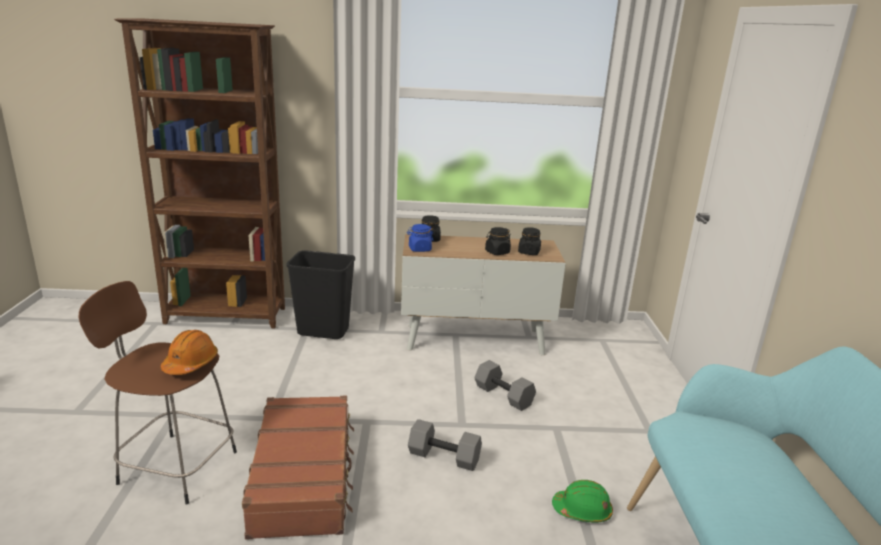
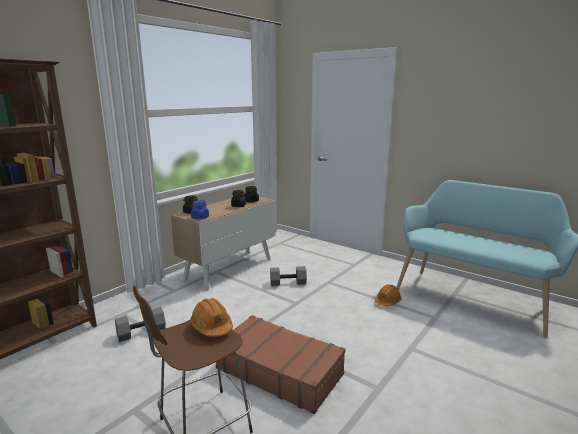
camera: 50 degrees left, 5 degrees down
(324, 331) = (137, 309): black trash can -> none
(445, 456) = (315, 318): grey dumbbell -> grey dumbbell (142, 332)
(582, 510) = (387, 301): green hard hat -> orange hard hat

